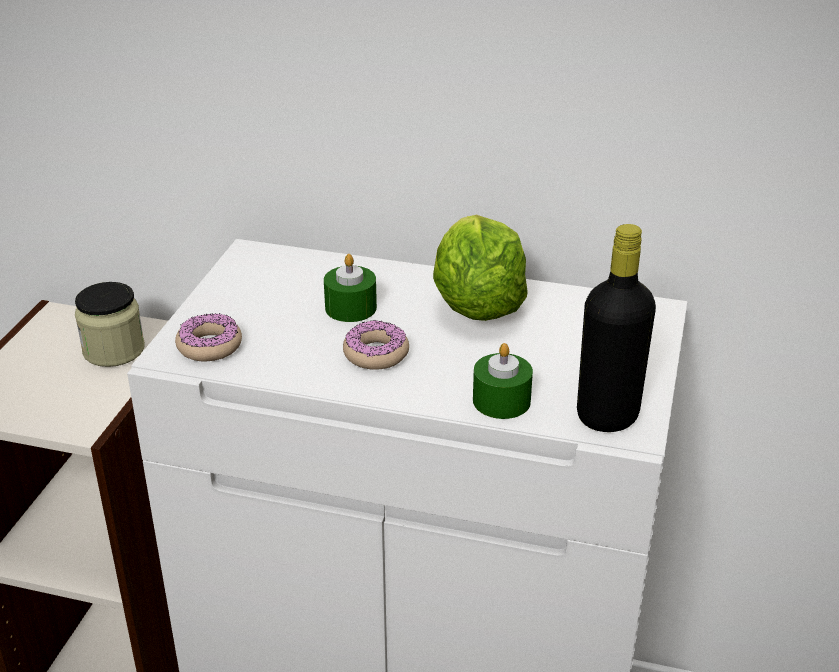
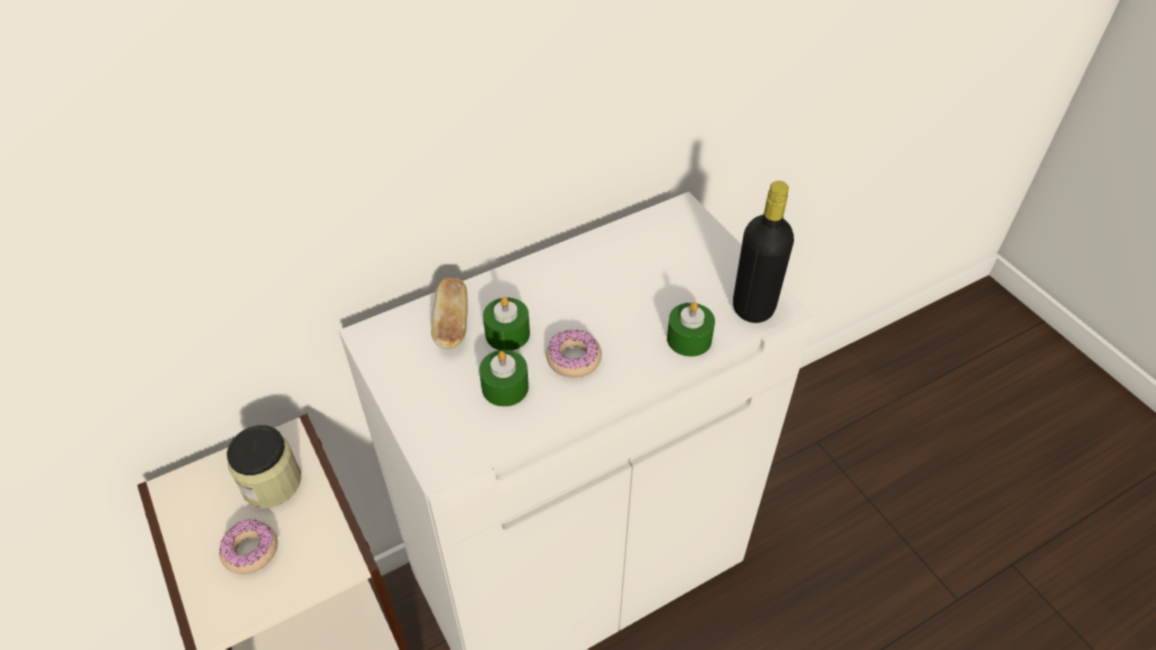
camera: 45 degrees left, 15 degrees up
(209, 346) = (458, 435): donut -> donut (250, 550)
(292, 339) = (505, 387): none -> green candle
(318, 279) = (452, 325): none -> bread
(476, 305) = (581, 276): lettuce -> none

